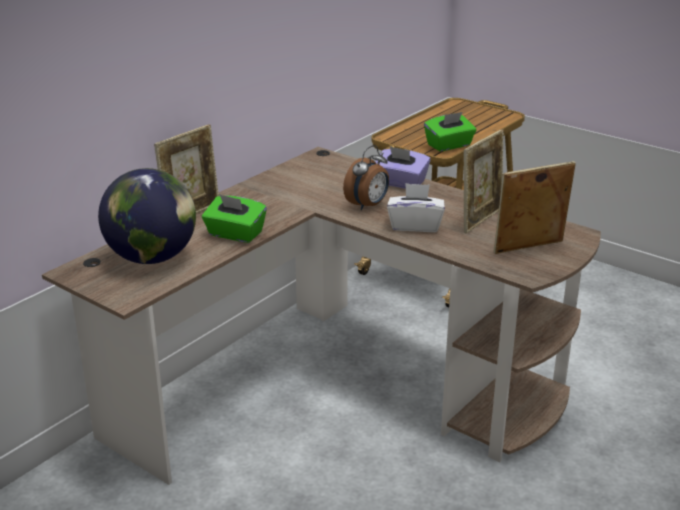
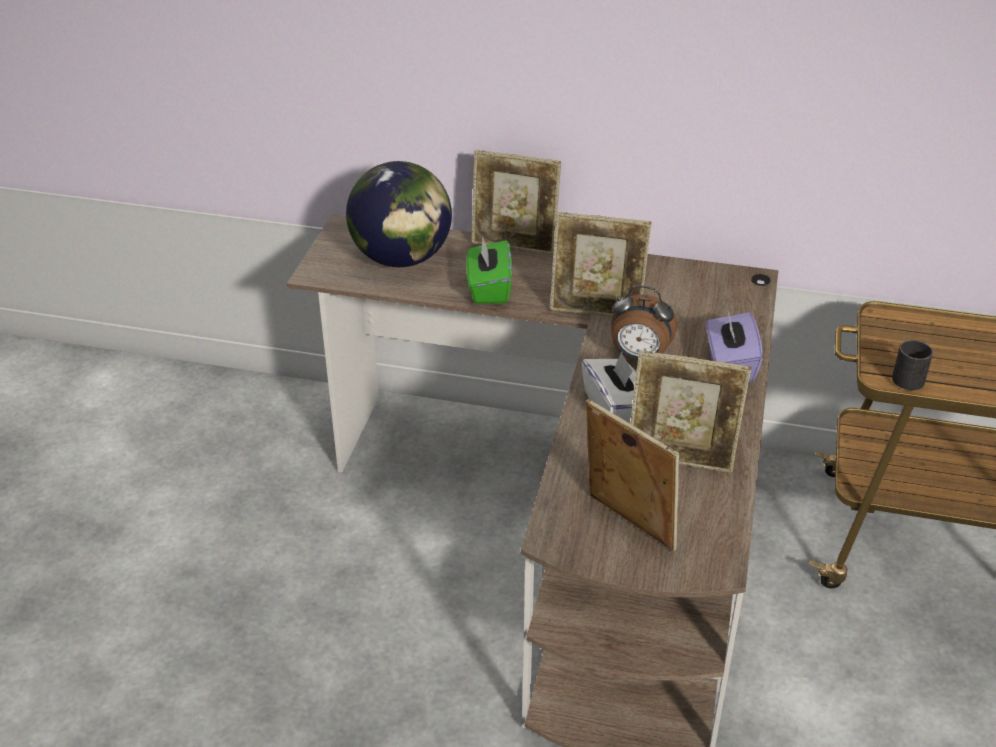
camera: 65 degrees right, 10 degrees up
(304, 206) = (596, 312): none -> picture frame
(449, 145) = (910, 376): green tissue box -> black mug

